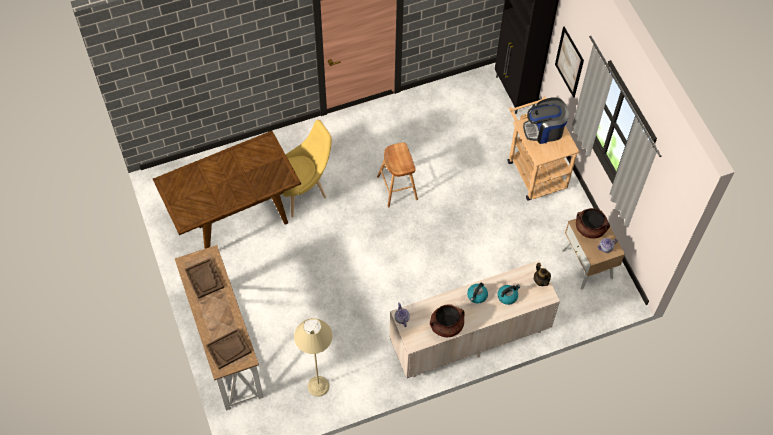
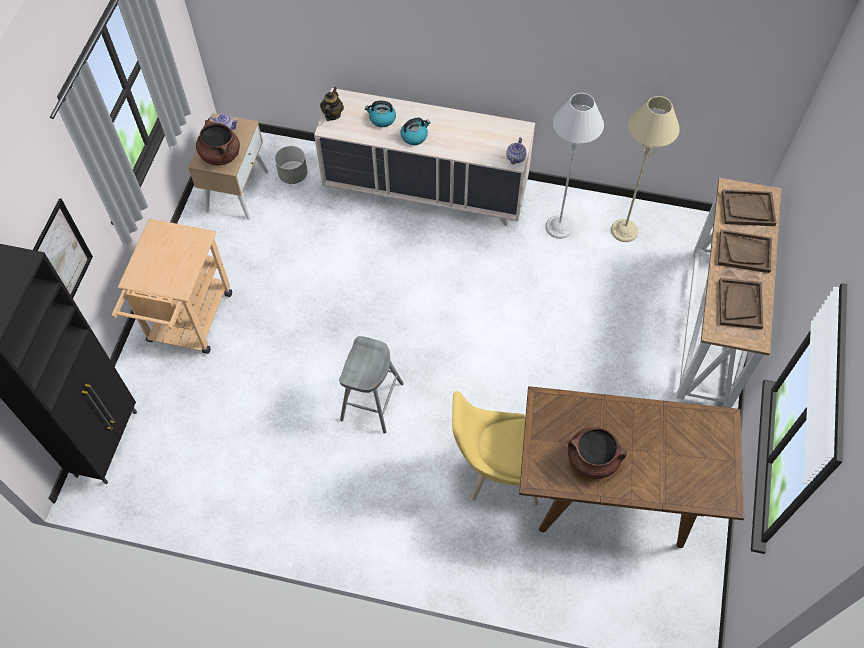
camera: 145 degrees left, 0 degrees up
(217, 316) = (744, 252): none -> brown tray
(363, 362) = (558, 227): none -> grey floor lamp
(397, 188) = (372, 401): brown stool -> grey stool
(446, 326) = (473, 126): brown cooking pot -> brown cooking pot (593, 459)
(544, 130) = (161, 266): coffee machine -> none
(563, 296) = (293, 175): none -> grey planter

